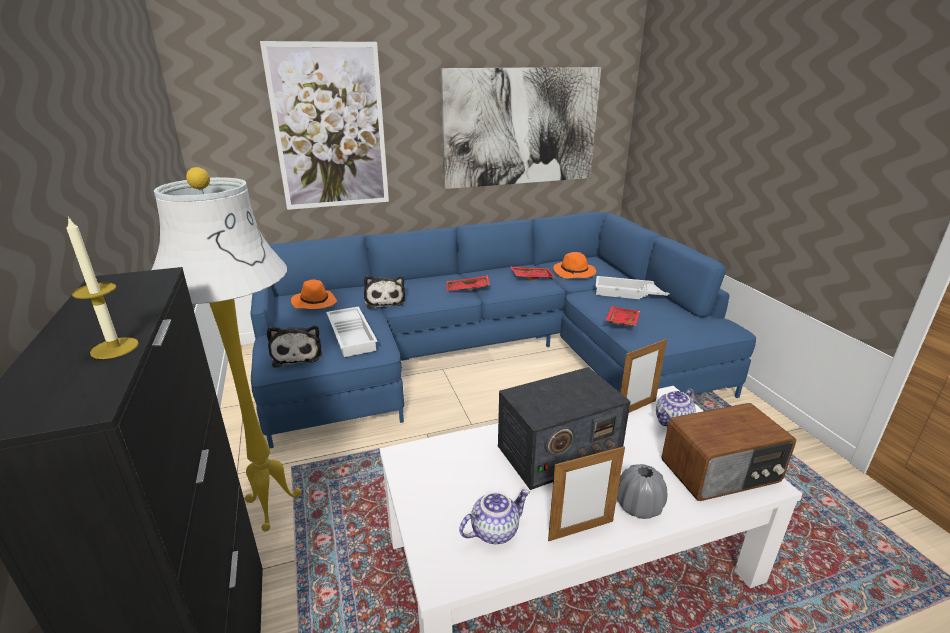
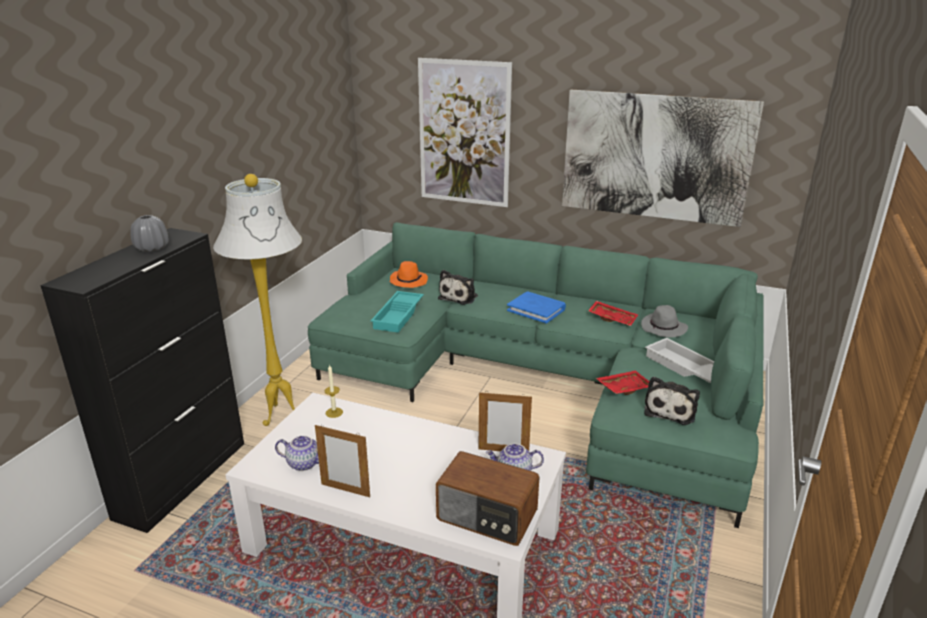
camera: 40 degrees right, 0 degrees up
(114, 348) = (123, 267): candle -> candle (334, 412)
(297, 354) = (350, 316): plush toy -> plush toy (670, 410)
(353, 335) = (399, 316): white tray -> turquoise tray
(467, 289) = (536, 309): red tray -> blue book
(489, 352) = (547, 379): blue sofa -> green sofa
(558, 452) = (403, 447): radio -> none
(574, 273) = (664, 328): orange hat -> grey hat
(638, 506) = (397, 500): grey vase -> grey vase (152, 248)

